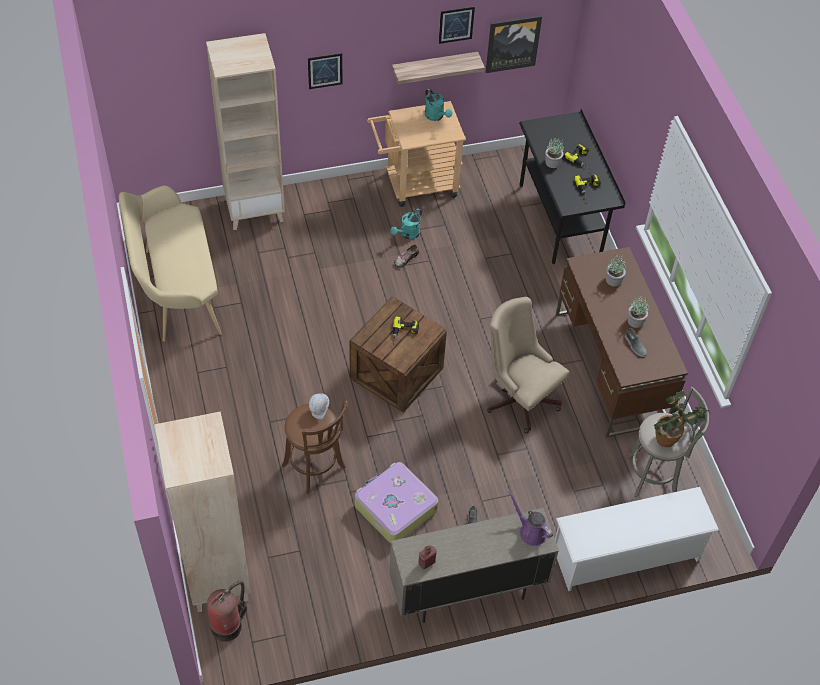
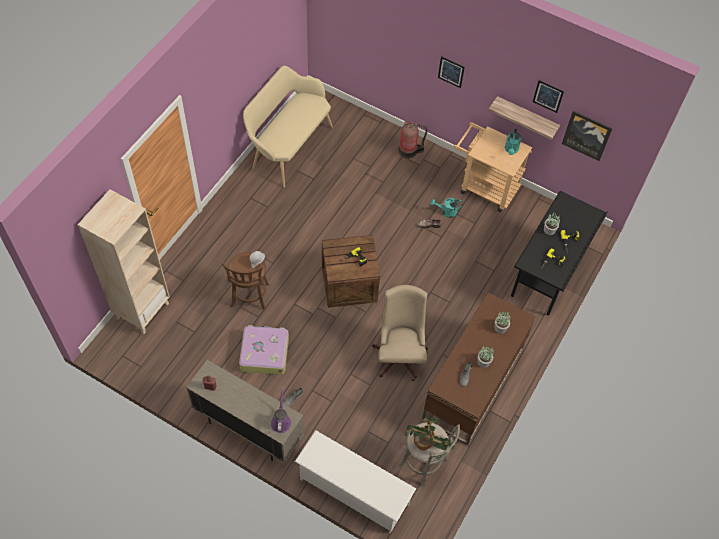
camera: 45 degrees right, 5 degrees up
(228, 625) = (122, 337): fire extinguisher -> fire extinguisher (409, 151)
(255, 210) = (378, 133): beige bookcase -> none

